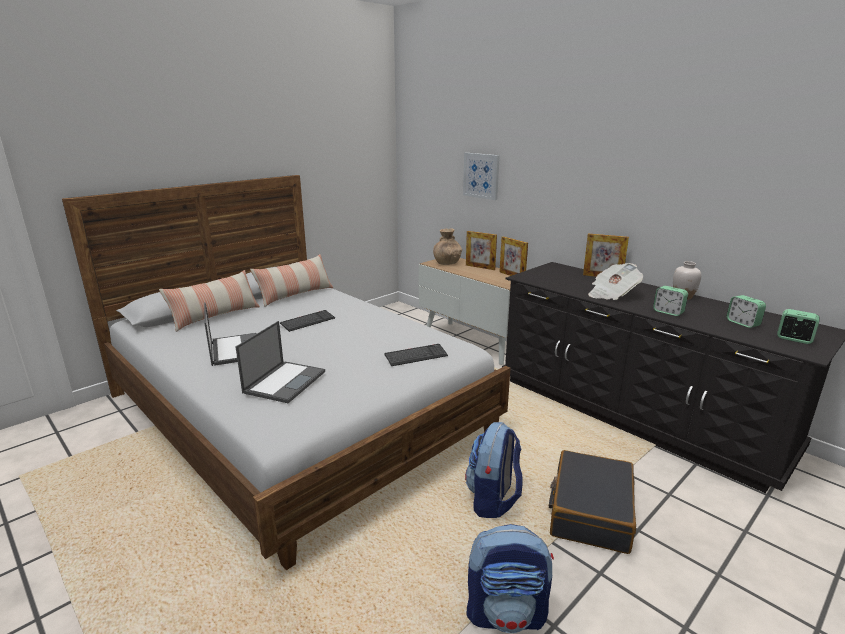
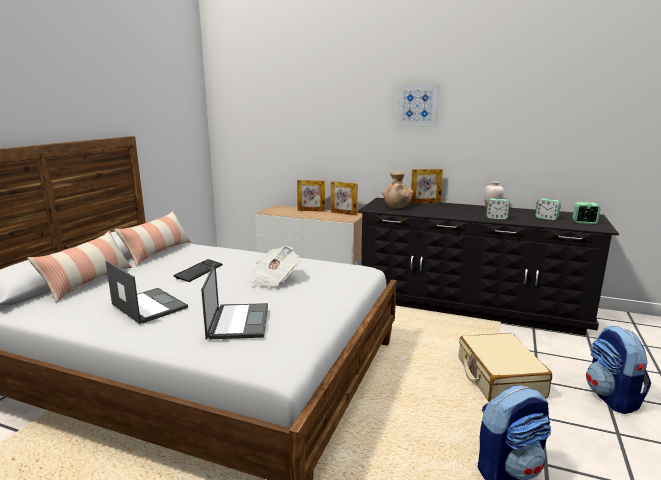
camera: 25 degrees left, 5 degrees down
(416, 356) = (331, 281): keyboard -> none
(447, 263) = (279, 210): brown vase -> brown vase (396, 207)
(481, 175) = (302, 132): picture -> picture (417, 105)
(493, 500) = (428, 390): backpack -> backpack (612, 398)
(590, 511) = (499, 377): black suitcase -> beige suitcase
(612, 294) = (447, 212): newspaper -> newspaper (274, 280)

